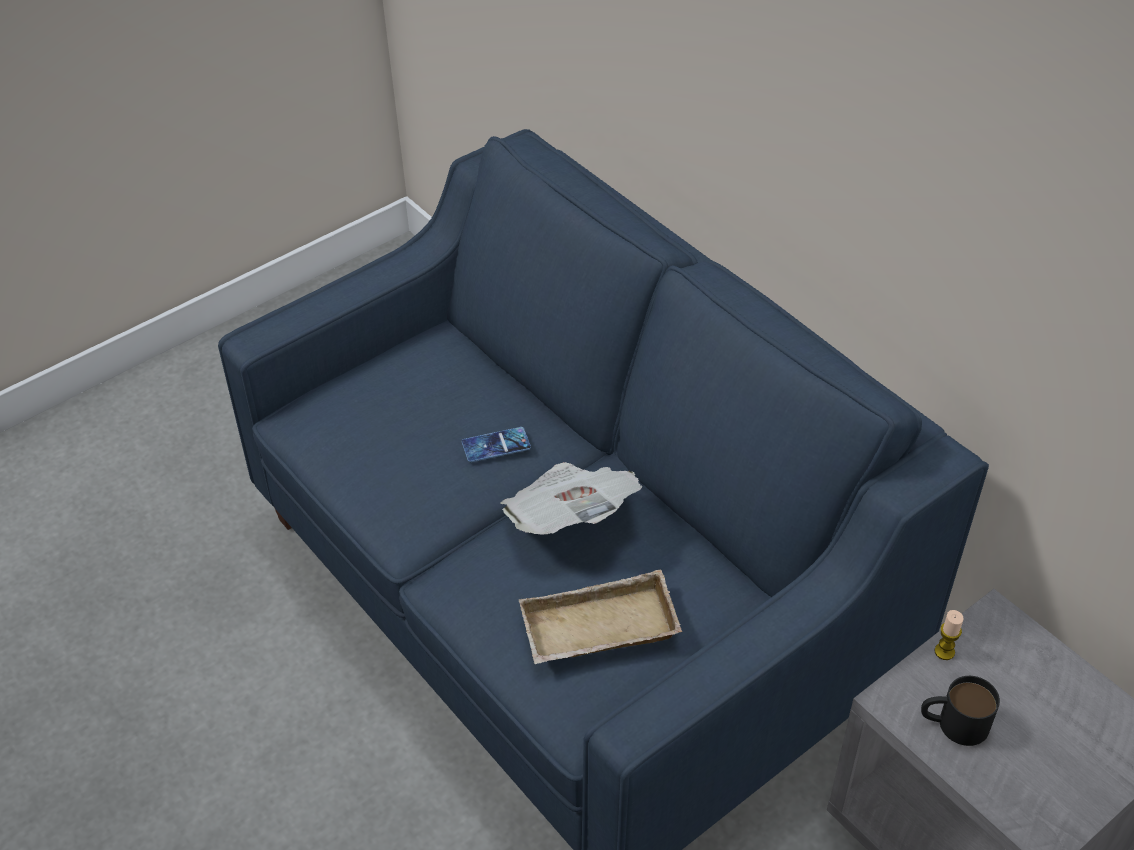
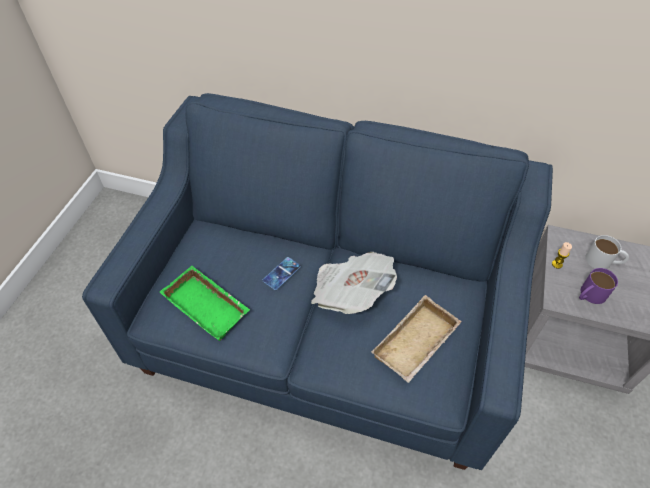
camera: 35 degrees left, 5 degrees up
(368, 437) = (209, 305): none -> green tray
(953, 723) = (589, 295): black mug -> purple mug
(1034, 690) = (603, 261): none -> white mug

